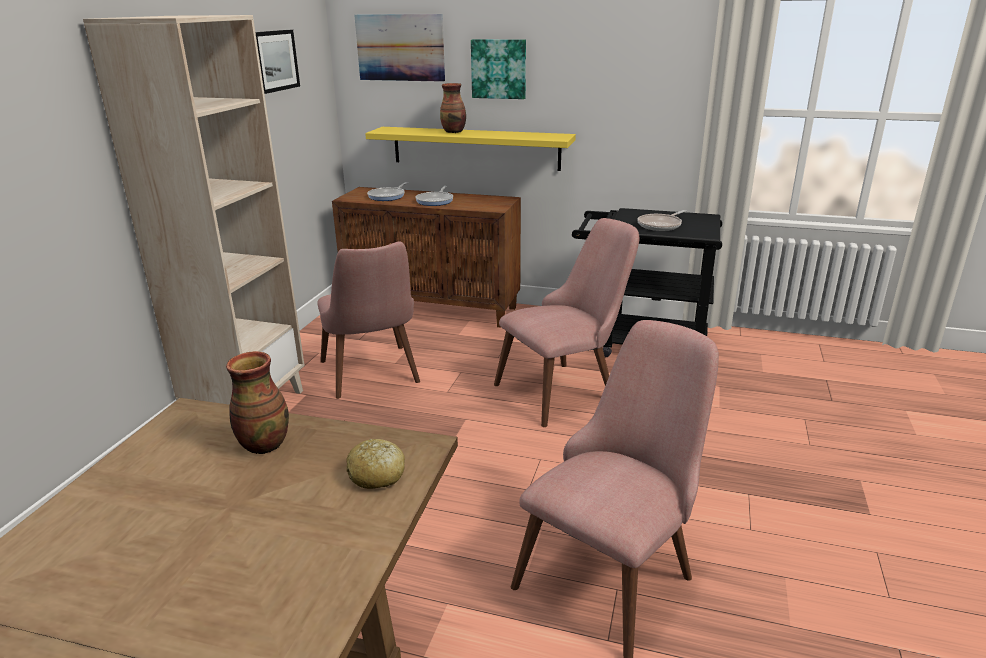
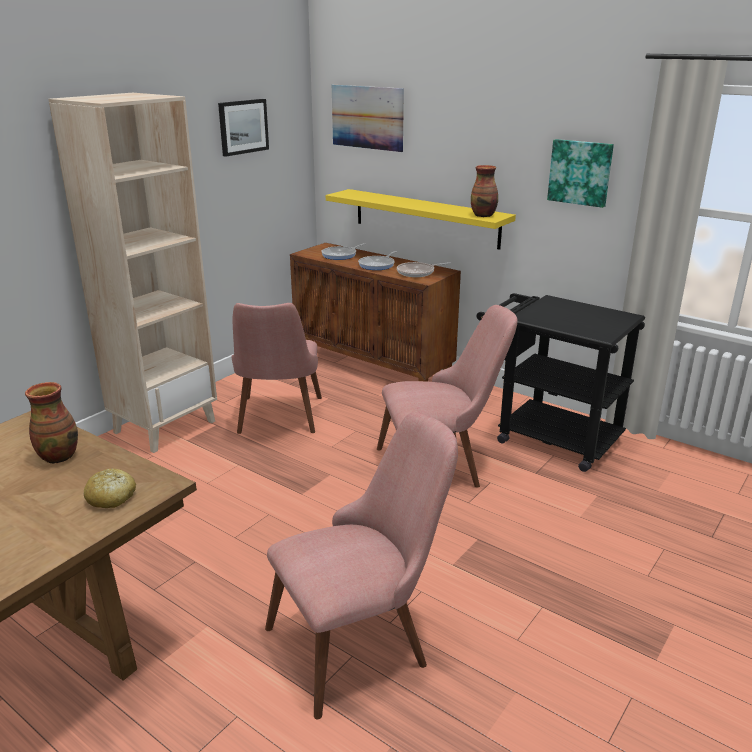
camera: 20 degrees right, 0 degrees up
(454, 132) = (403, 201): vase -> vase (483, 215)
(499, 69) = (449, 144): picture -> picture (580, 172)
(661, 225) = (567, 319): frying pan -> frying pan (418, 272)

